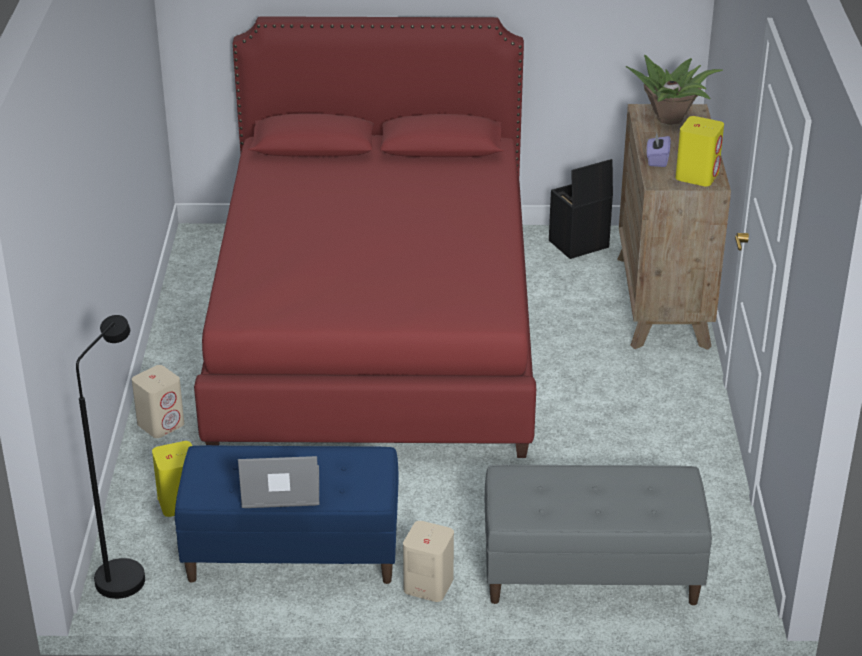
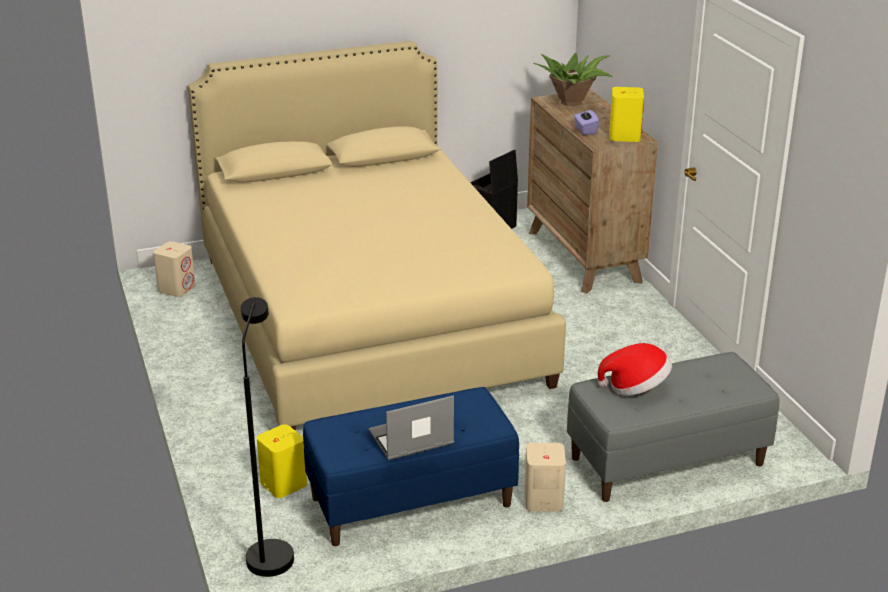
camera: 20 degrees left, 5 degrees down
(161, 424) = (226, 425): beige speaker -> beige speaker (177, 288)
(375, 331) = (368, 319): red bed -> beige bed
(555, 485) = (636, 387): none -> hat

